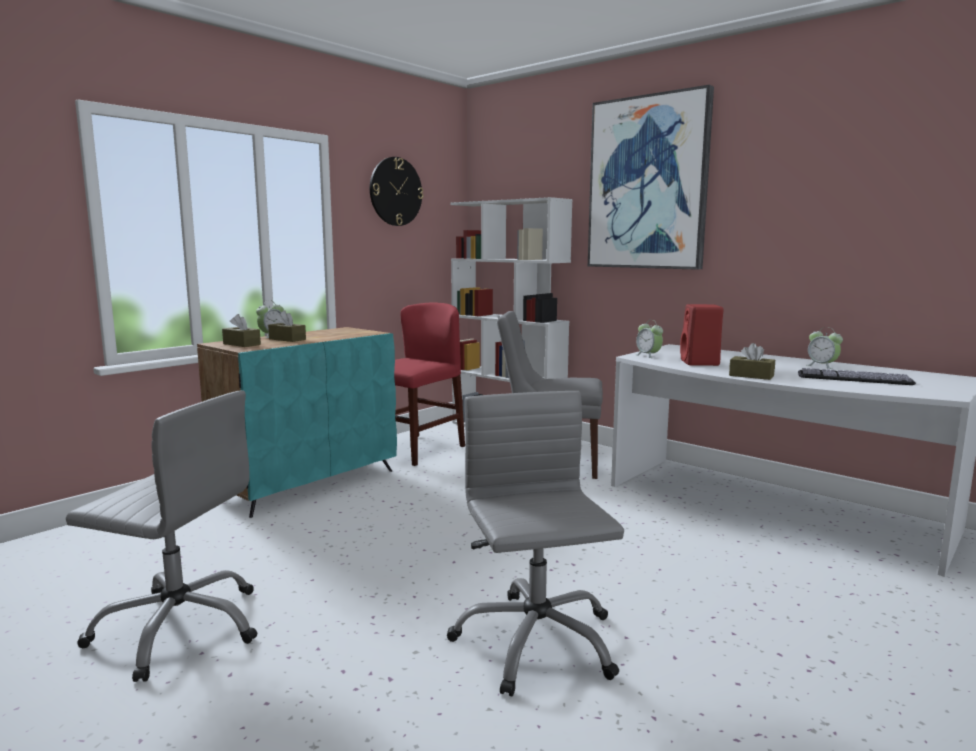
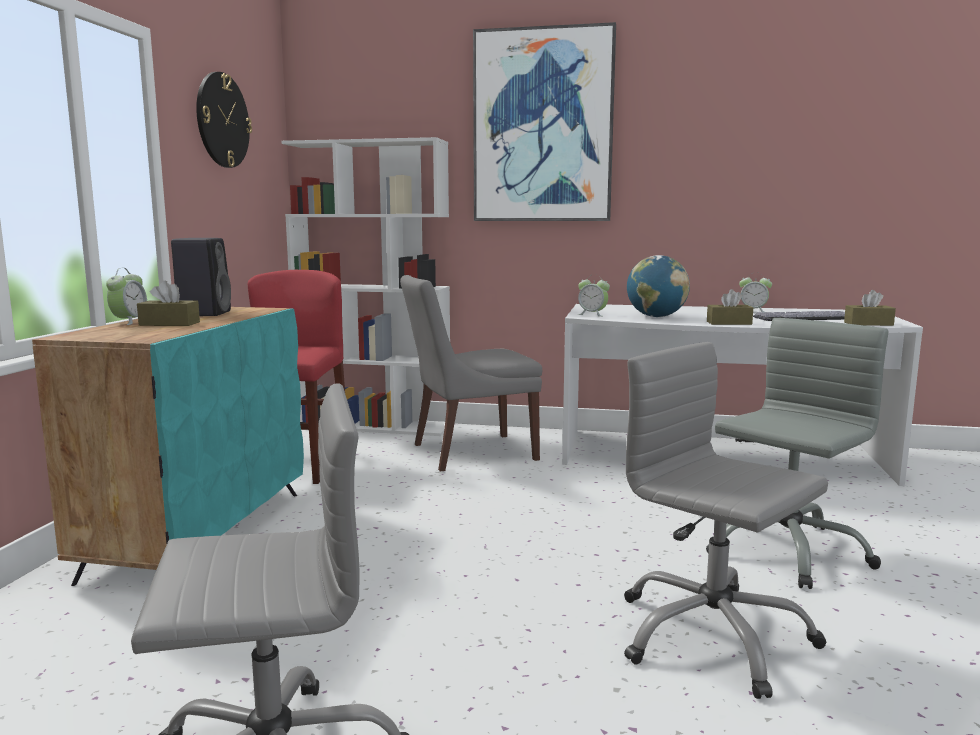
camera: 30 degrees left, 0 degrees up
(241, 344) = (118, 334): brown tissue box -> brown tissue box (868, 324)
(328, 333) = (204, 313): none -> black speaker
(700, 363) = (656, 317): red speaker -> globe
(706, 599) = (785, 550): none -> grey office chair

